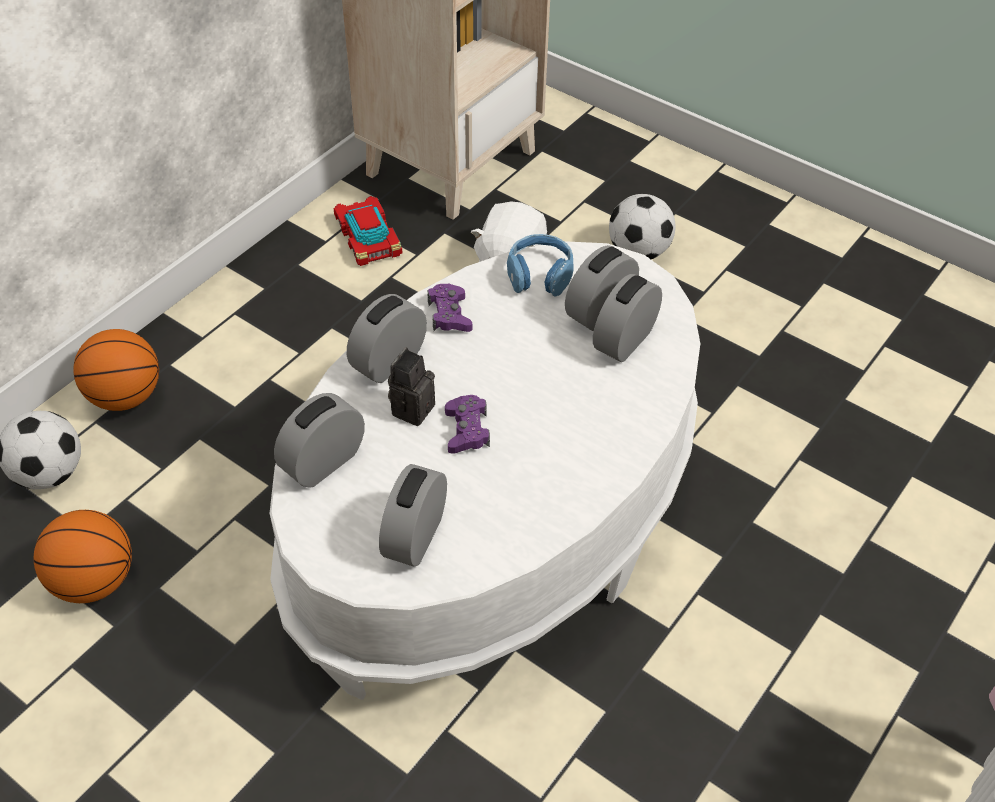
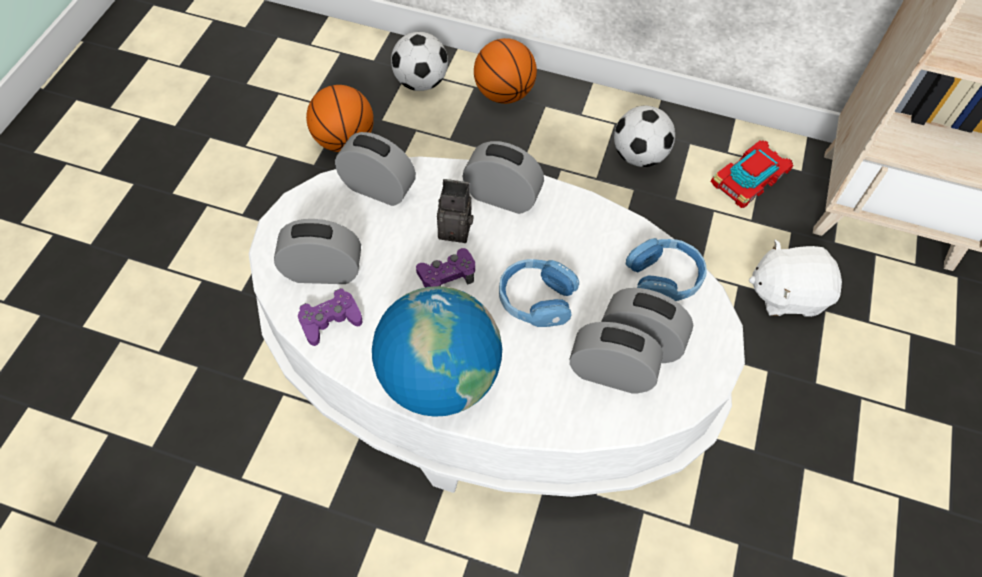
camera: 70 degrees right, 10 degrees up
(449, 315) = (576, 223): purple game controller -> purple game controller (330, 320)
(525, 369) = (536, 299): none -> blue headphones
(585, 466) = (438, 377): none -> globe
(639, 252) = (871, 403): football -> football (639, 156)

